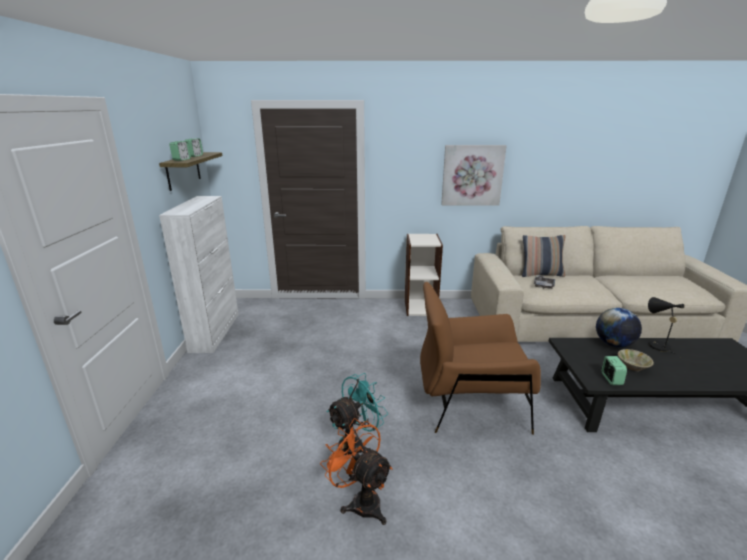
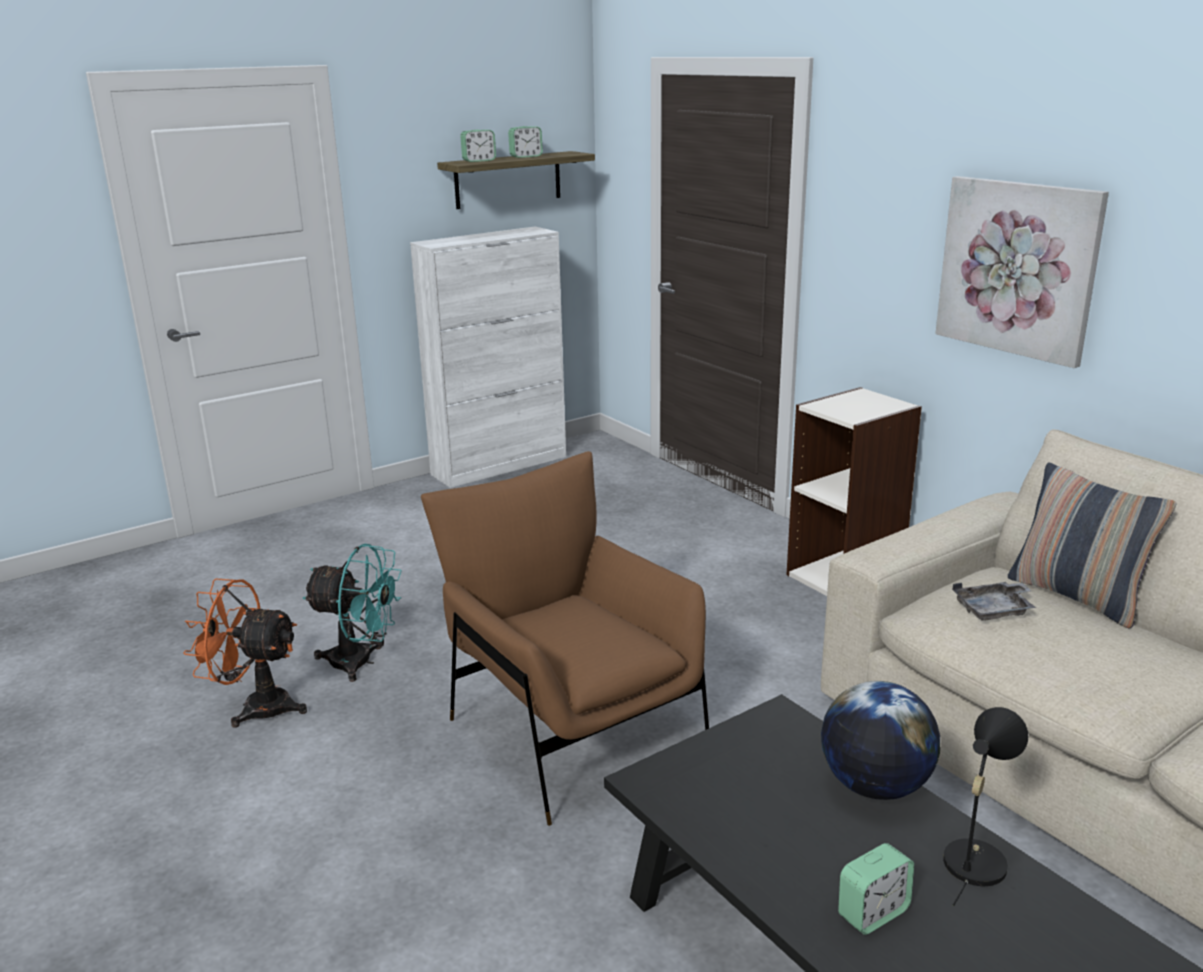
camera: 55 degrees right, 0 degrees up
(361, 500) = (256, 707): orange fan -> orange fan turned 90 degrees counterclockwise
(611, 379) = (684, 801): alarm clock -> alarm clock (873, 913)
(632, 366) = (787, 827): beige bowl -> none

